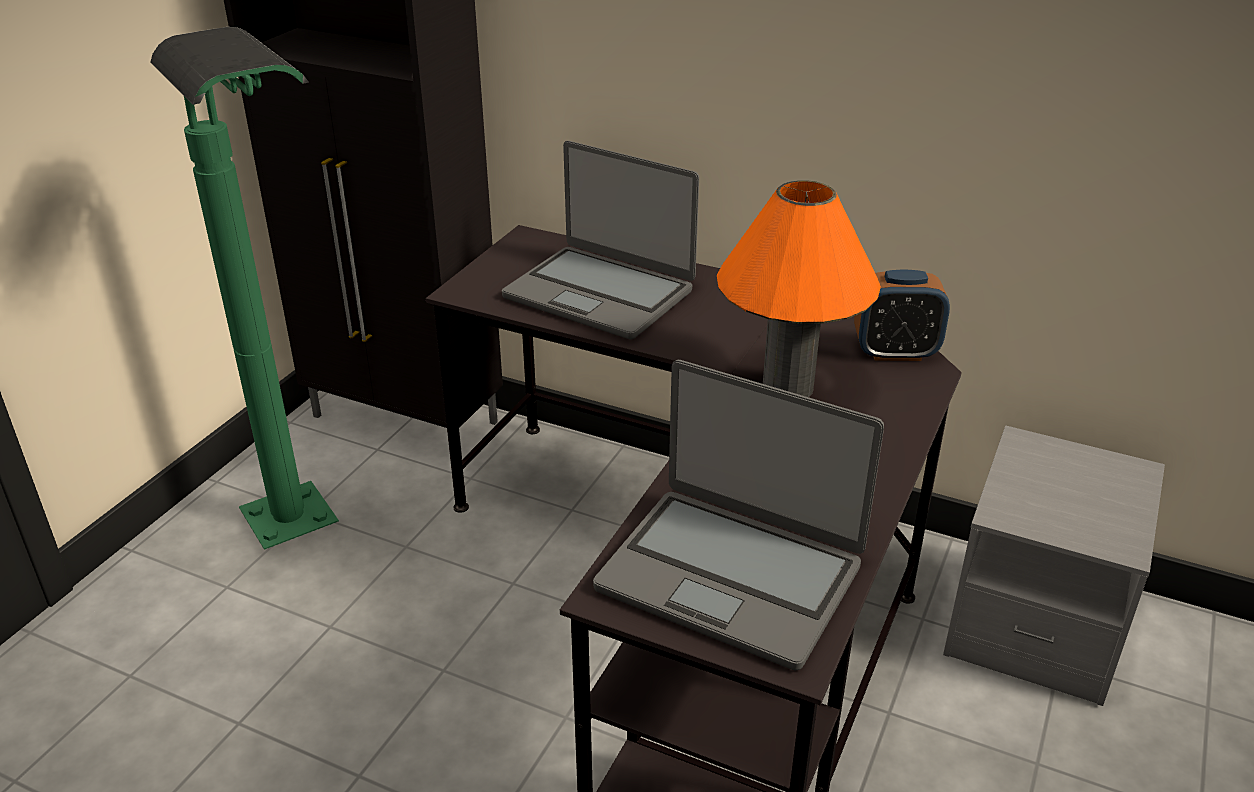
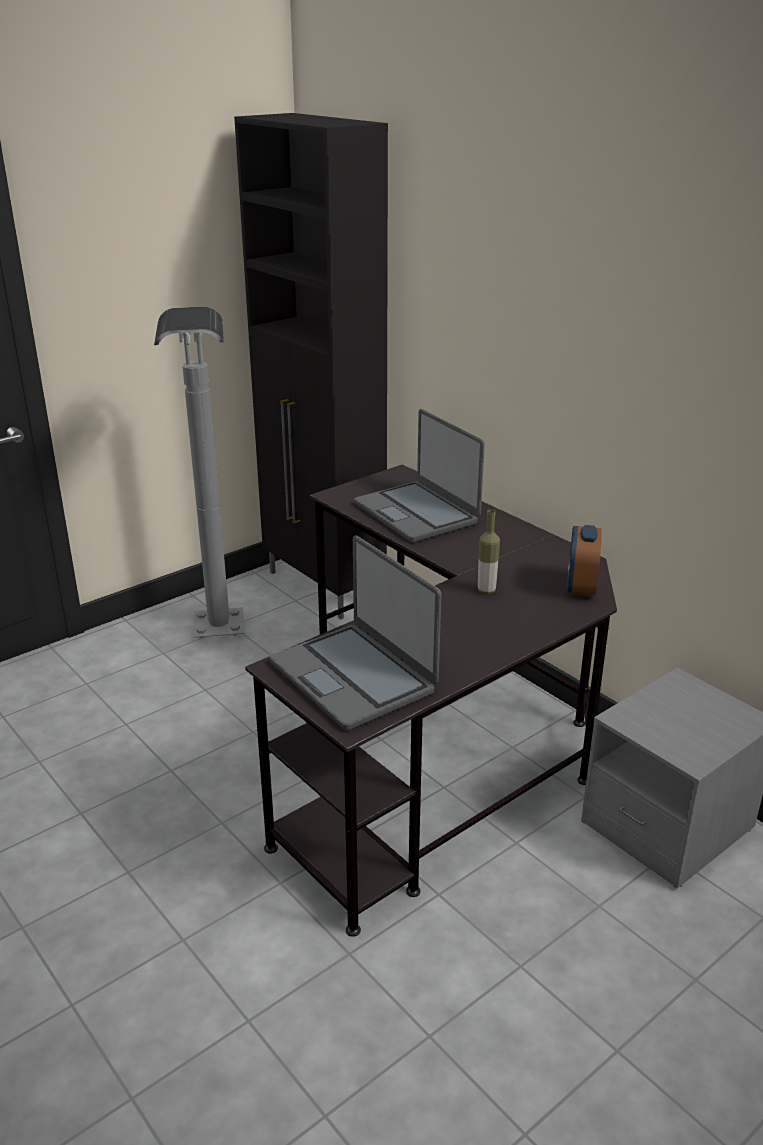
camera: 25 degrees right, 5 degrees down
(312, 551) = (221, 647): green floor lamp -> grey floor lamp
(787, 387) = (486, 590): orange table lamp -> bottle
(895, 352) = (580, 587): alarm clock -> alarm clock turned 75 degrees clockwise

